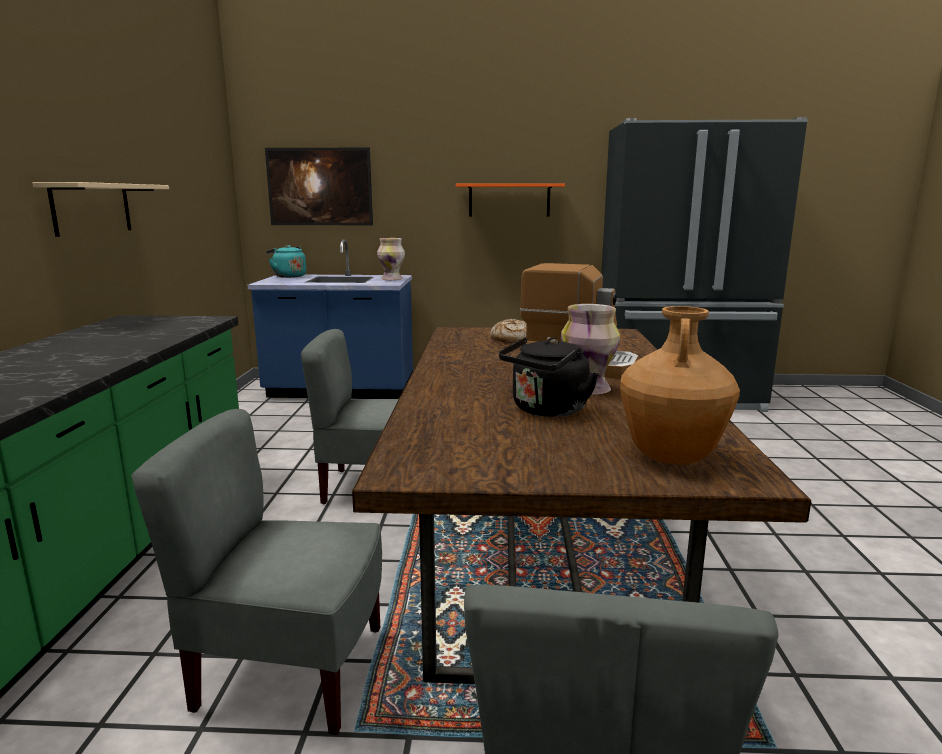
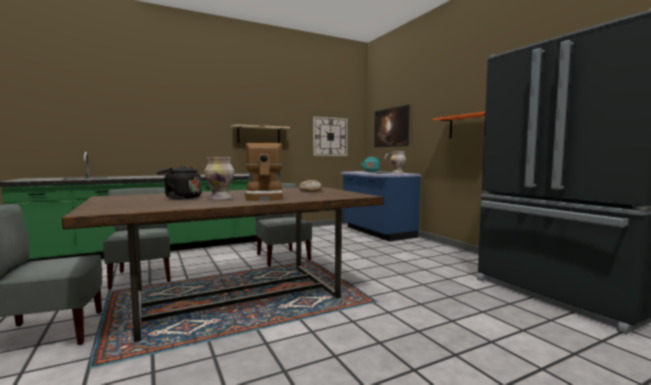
camera: 60 degrees right, 10 degrees down
(197, 204) = (330, 136): none -> wall clock
(671, 458) = (117, 207): brown vase -> none

